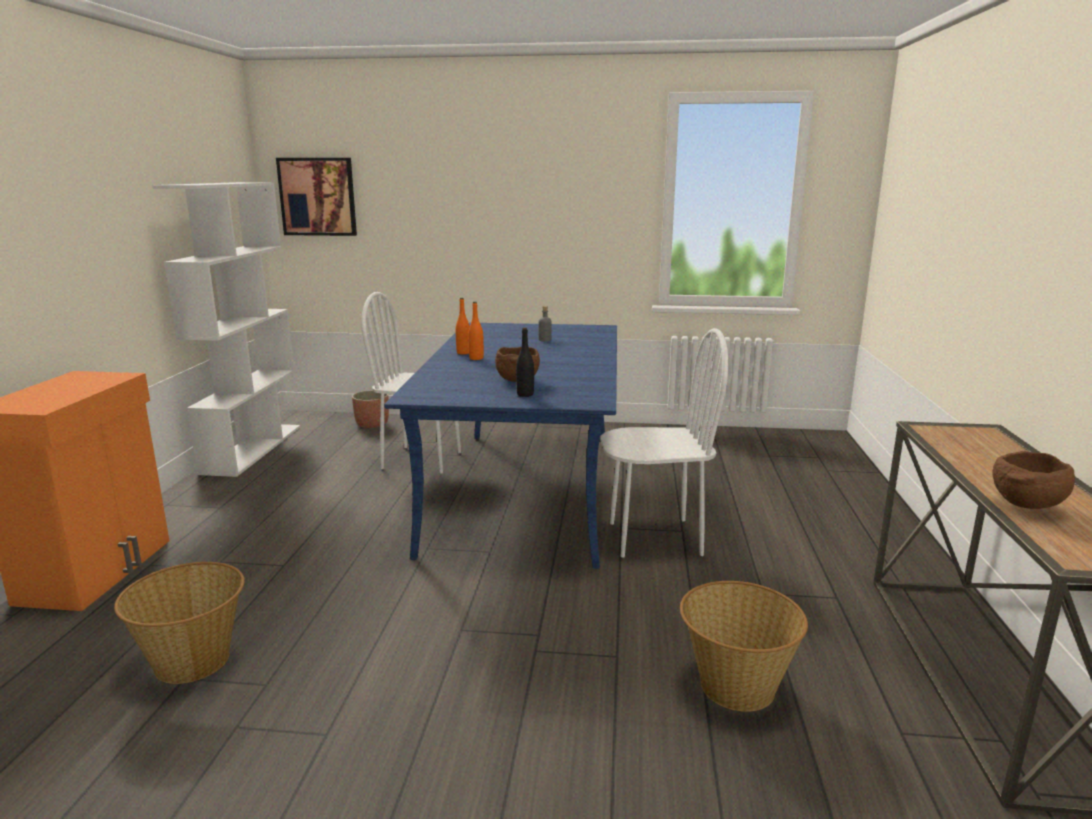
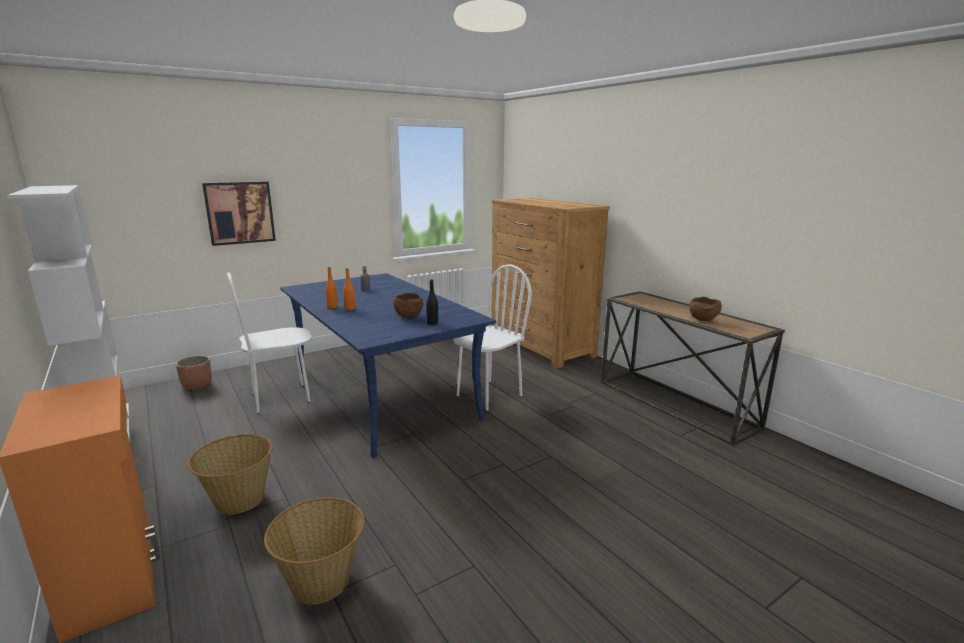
camera: 40 degrees left, 0 degrees up
(317, 197) = (106, 196): picture -> picture (240, 212)
(735, 686) = (611, 446): basket -> basket (238, 500)
(846, 495) = (541, 346): none -> brown dresser

